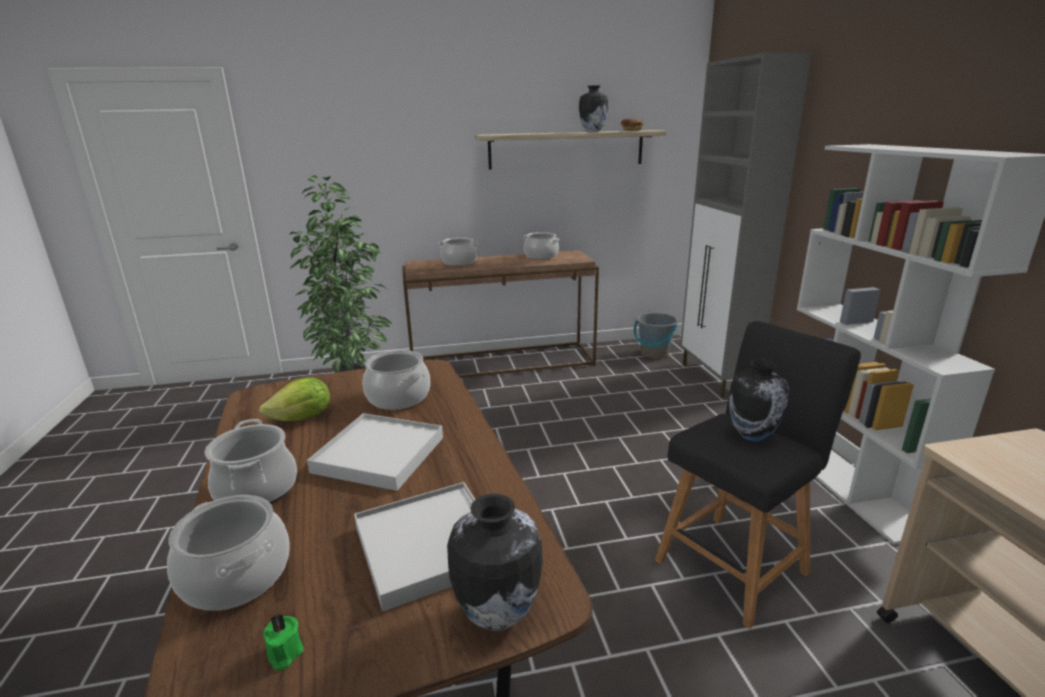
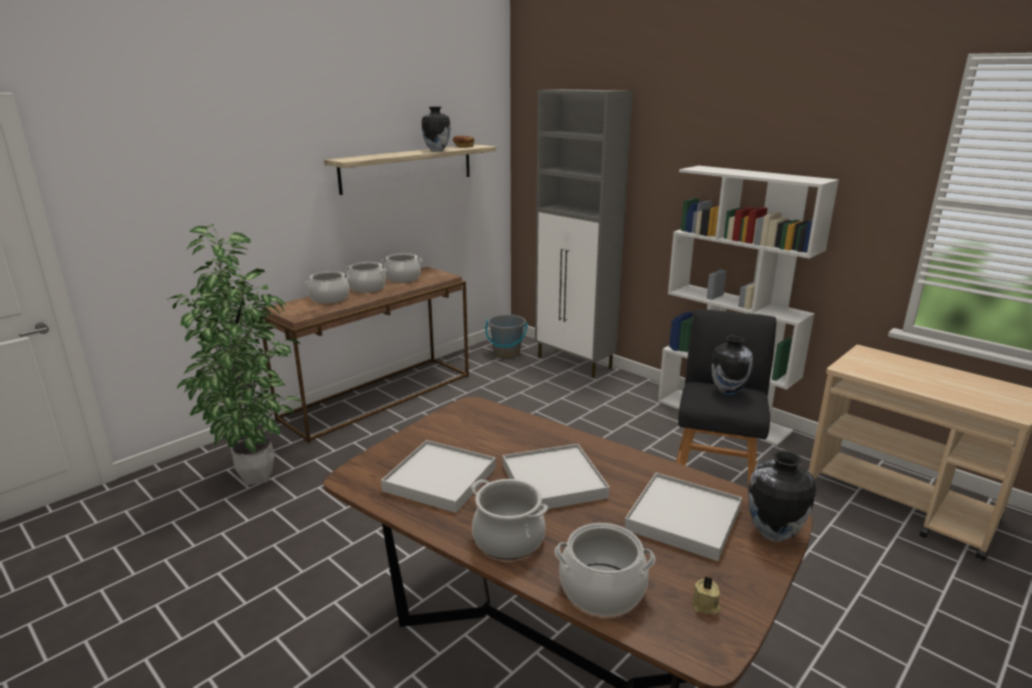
camera: 35 degrees left, 0 degrees up
(284, 654) = (705, 606): green candle -> beige candle
(303, 418) = (440, 479): lettuce -> white tray
(398, 397) = (490, 437): cooking pot -> cooking pot (367, 288)

